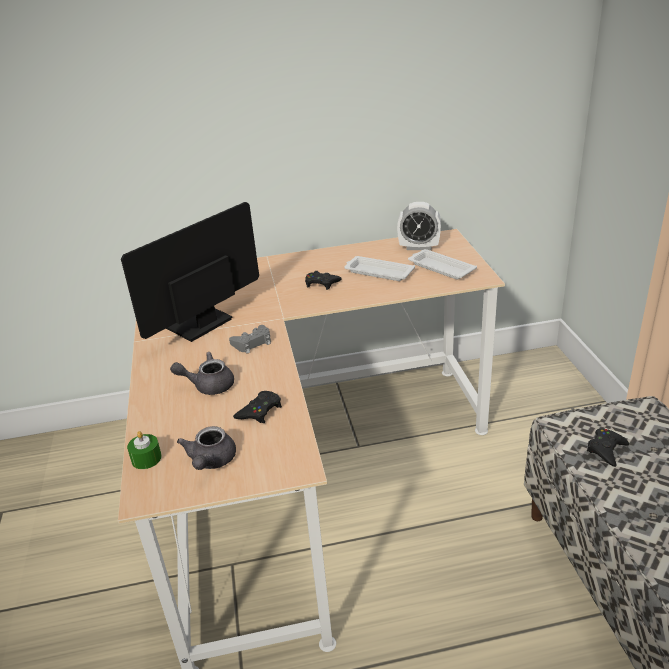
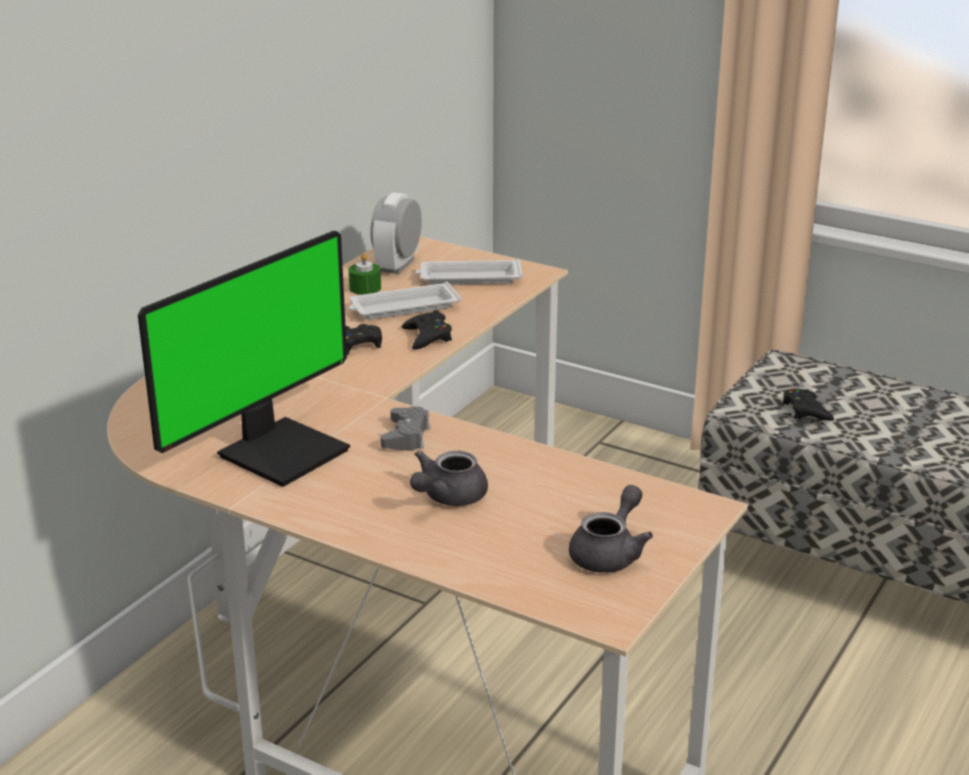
camera: 50 degrees left, 5 degrees down
(146, 458) = (534, 591): green candle -> green candle (365, 288)
(197, 324) = (281, 451): monitor -> monitor turned 135 degrees counterclockwise
(211, 462) = (610, 553): grey teapot -> grey teapot turned 105 degrees counterclockwise
(260, 411) = (561, 488): black game controller -> black game controller (427, 336)
(419, 247) = (397, 265): alarm clock -> alarm clock turned 150 degrees clockwise

